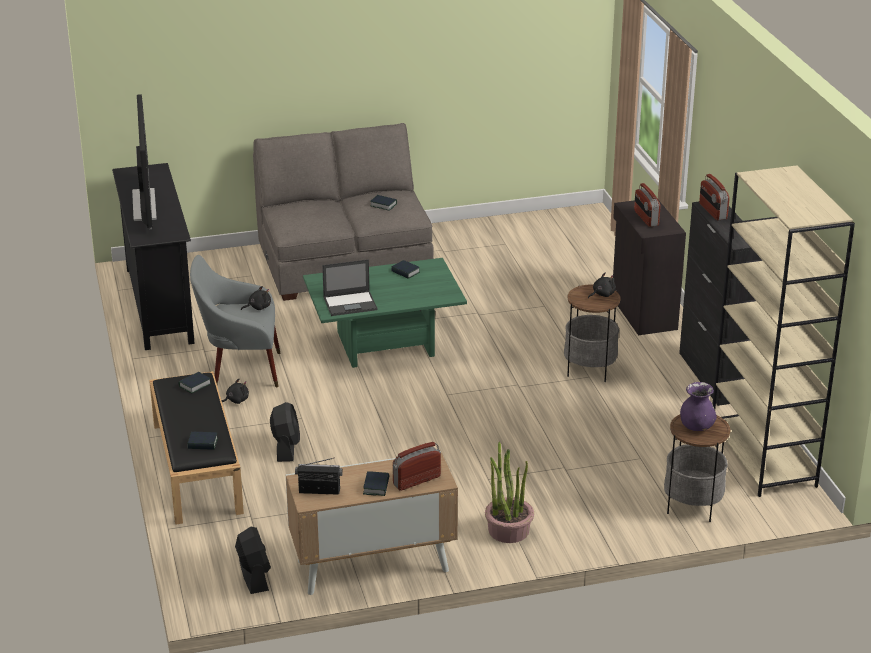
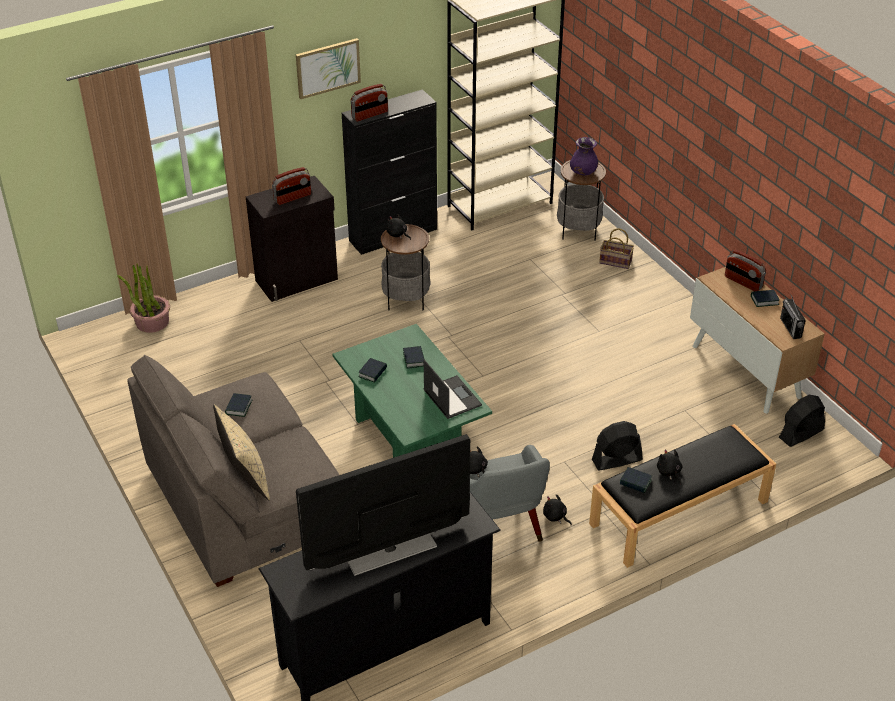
camera: 105 degrees left, 10 degrees up
(194, 405) = (669, 472): none -> black plush toy
(203, 443) = (726, 449): book -> book (414, 359)
(301, 203) = (245, 477): none -> beige pillow
(508, 530) = (659, 310): potted plant -> potted plant (152, 322)
(617, 520) = (616, 261): none -> basket
(729, 143) = (327, 68): none -> picture

